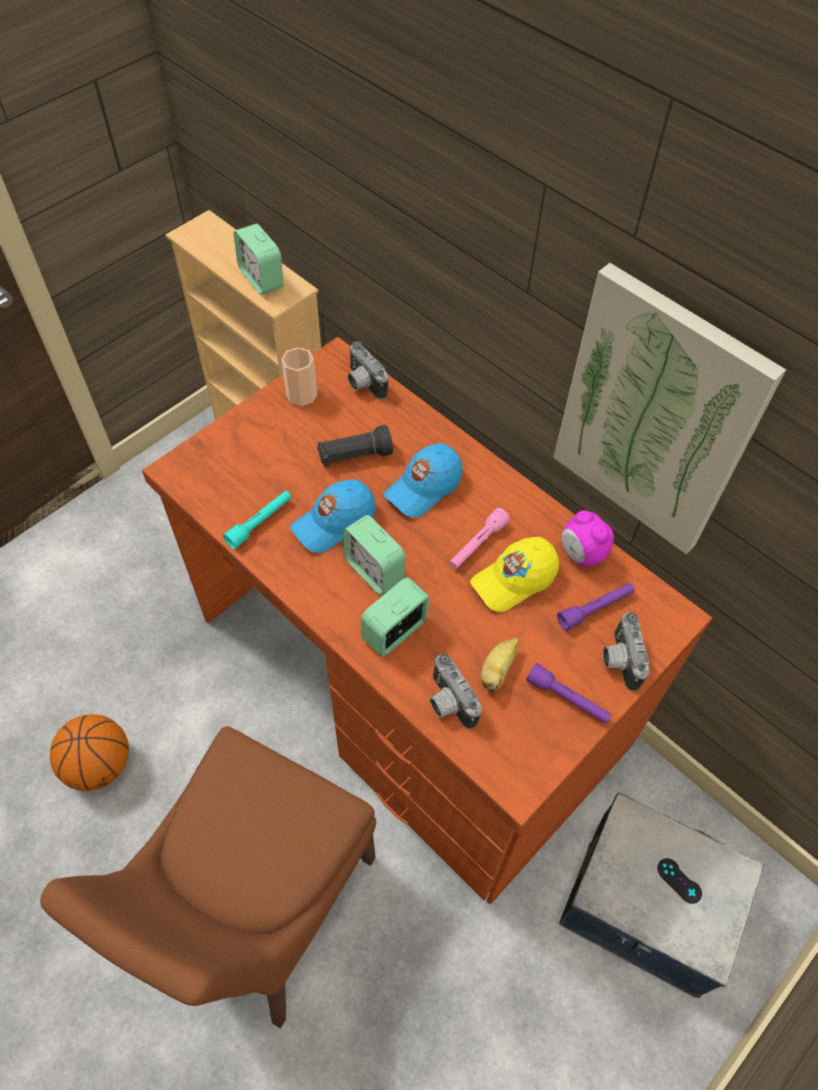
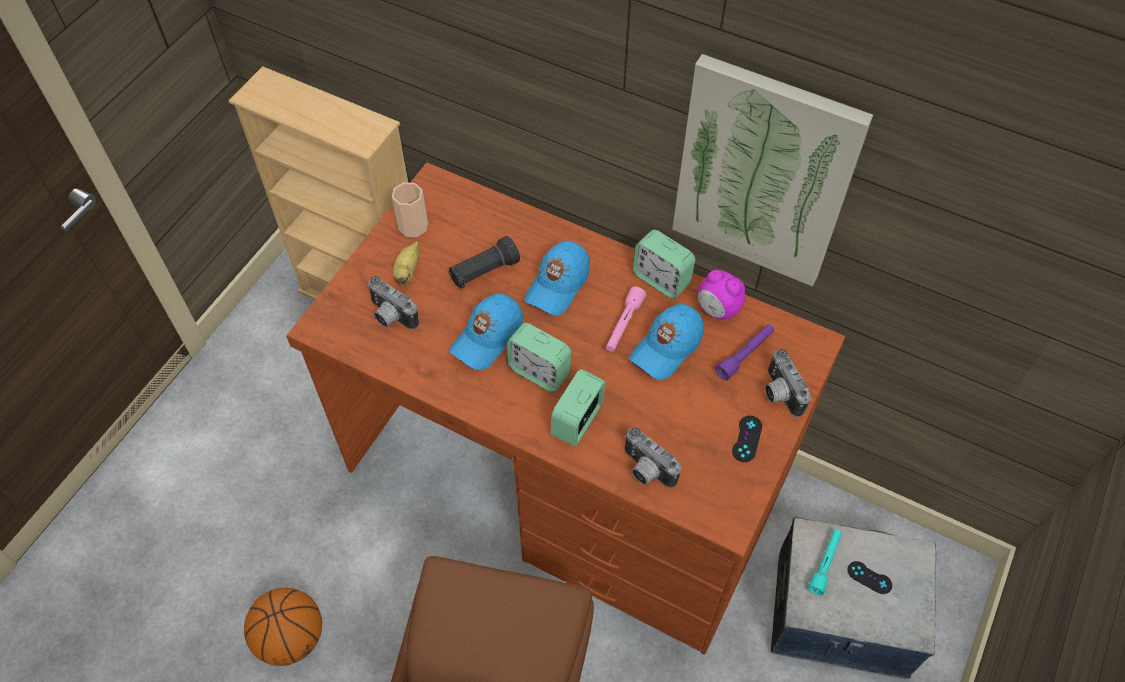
camera: 15 degrees left, 0 degrees up
(260, 523) = (418, 356): turquoise flashlight -> turquoise flashlight (825, 563)
(261, 279) = (342, 124): alarm clock -> alarm clock (661, 279)
(363, 384) = (467, 202): camera -> camera (390, 317)
(497, 670) = (678, 431): banana -> banana (408, 271)
(514, 580) = (666, 348): yellow cap -> blue cap
(568, 699) = (747, 439): purple flashlight -> black game controller

